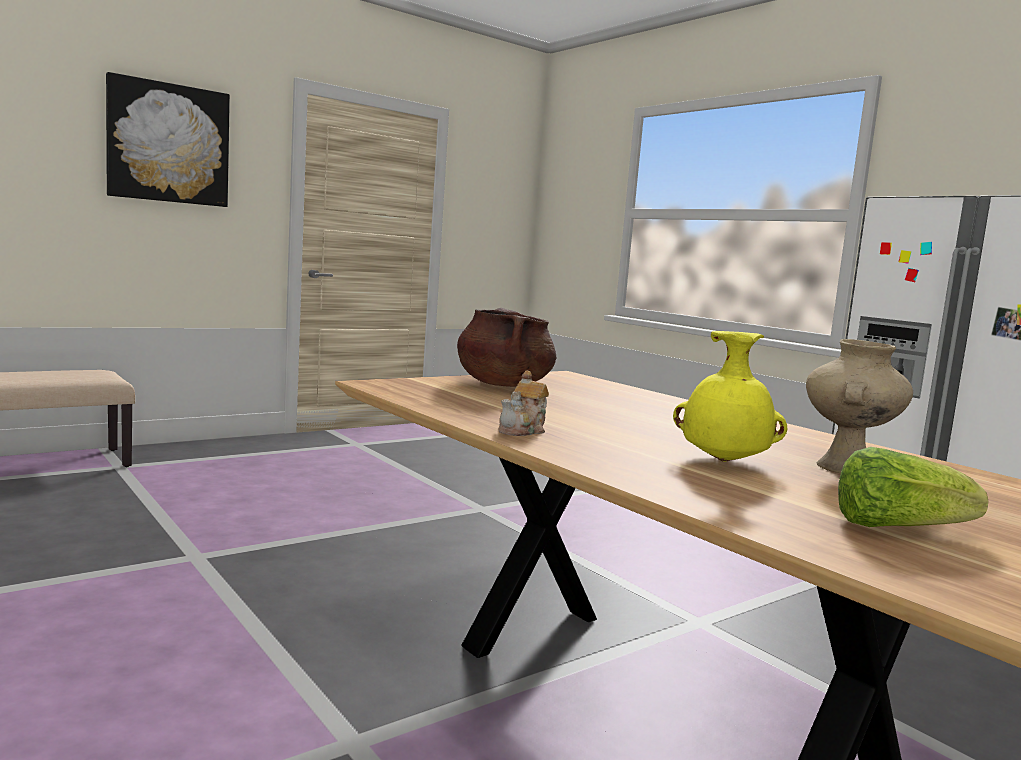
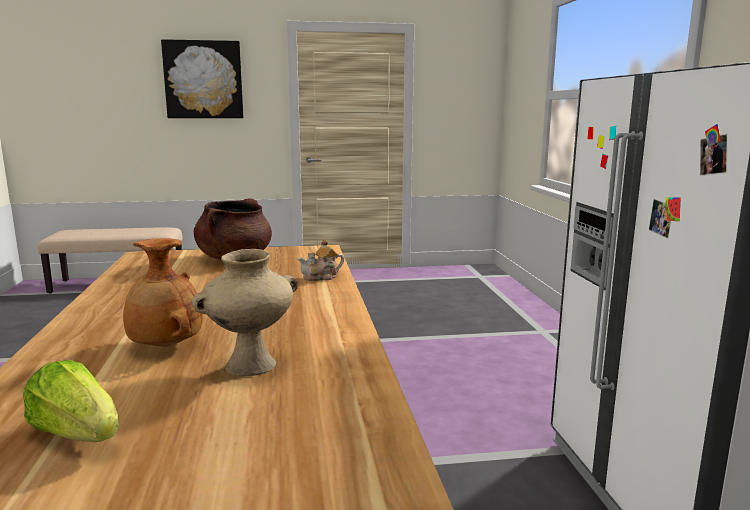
camera: 30 degrees right, 5 degrees up
(523, 431) = (109, 303): teapot -> teapot (321, 277)
(724, 461) = (165, 346): yellow vase -> brown vase

